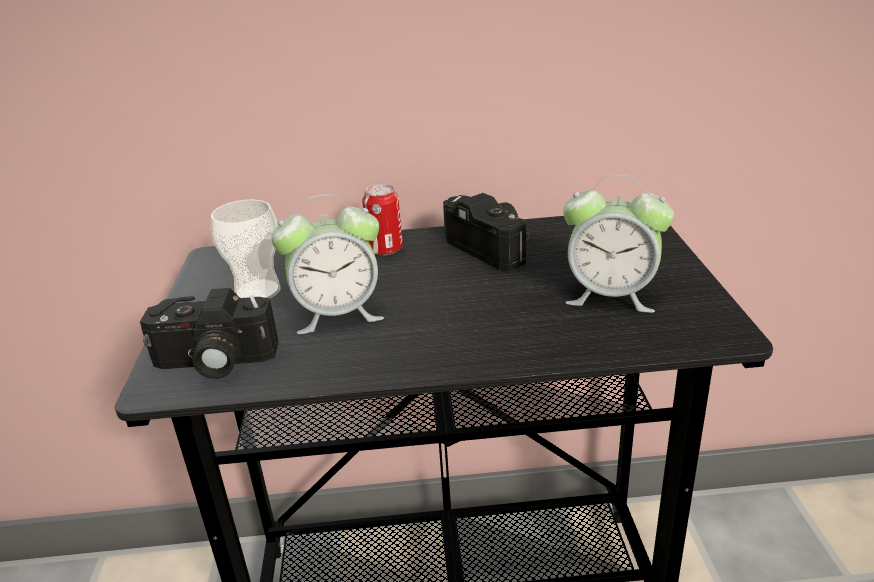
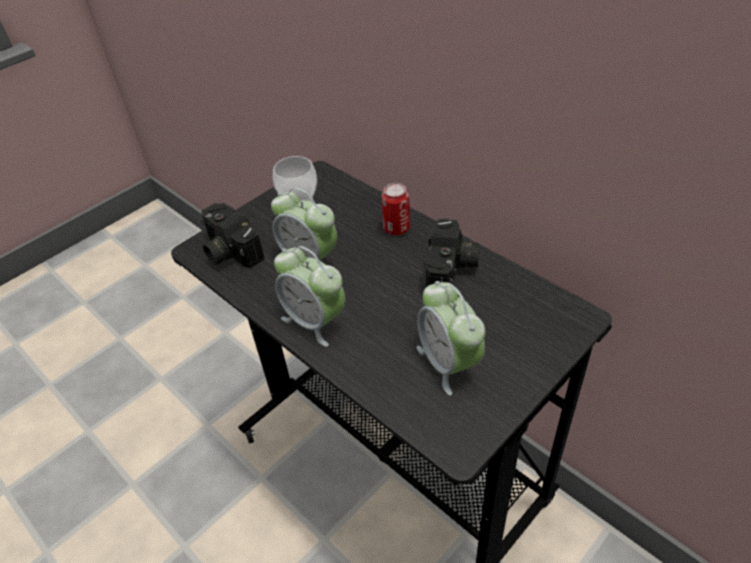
camera: 50 degrees right, 15 degrees up
(438, 347) = (315, 321): none -> alarm clock

